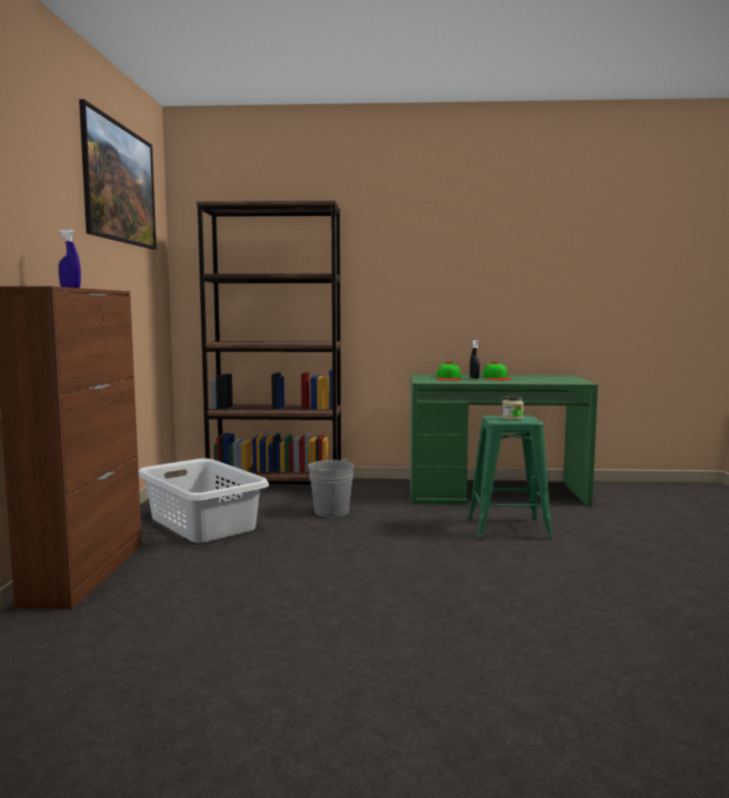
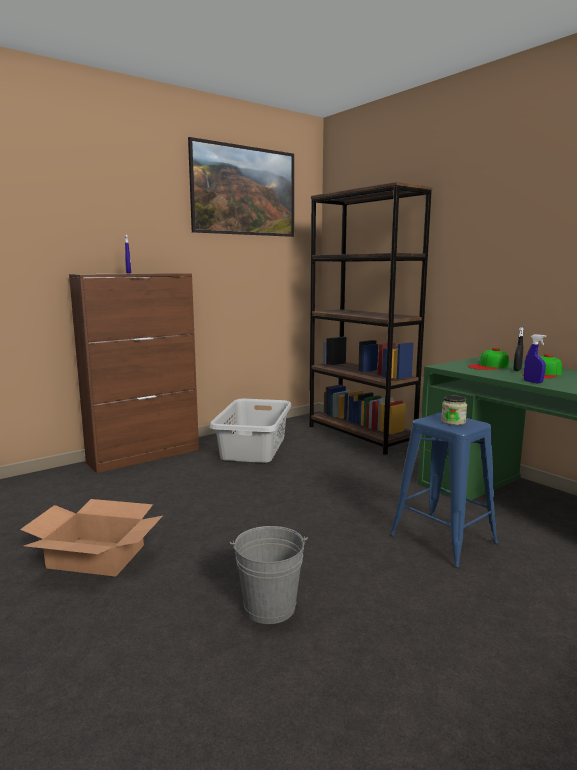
camera: 50 degrees right, 5 degrees up
(317, 657) = (96, 556): none -> cardboard box
(331, 512) = (343, 468): grey bucket -> grey bucket (270, 607)
(509, 528) = (443, 539): green stool -> blue stool
(515, 382) = (533, 382): none -> blue spray bottle

